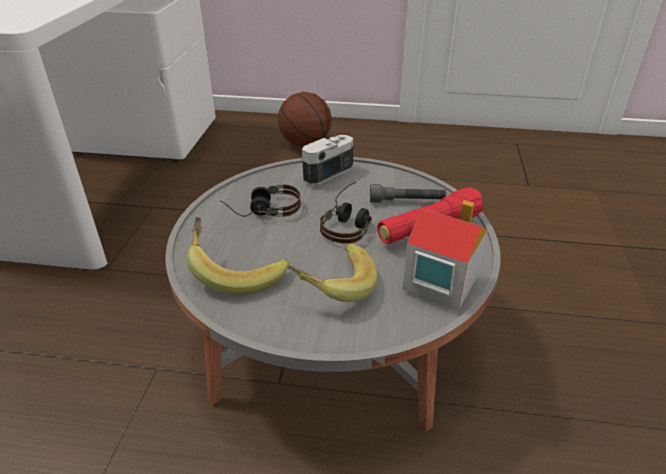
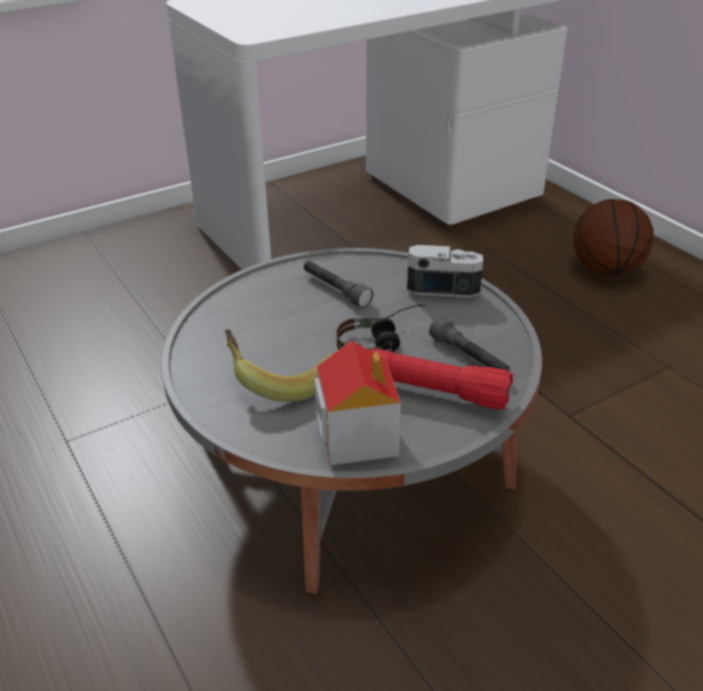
camera: 50 degrees right, 0 degrees up
(236, 271) = (240, 323): banana -> none
(262, 210) = (336, 290): headphones -> grey flashlight

